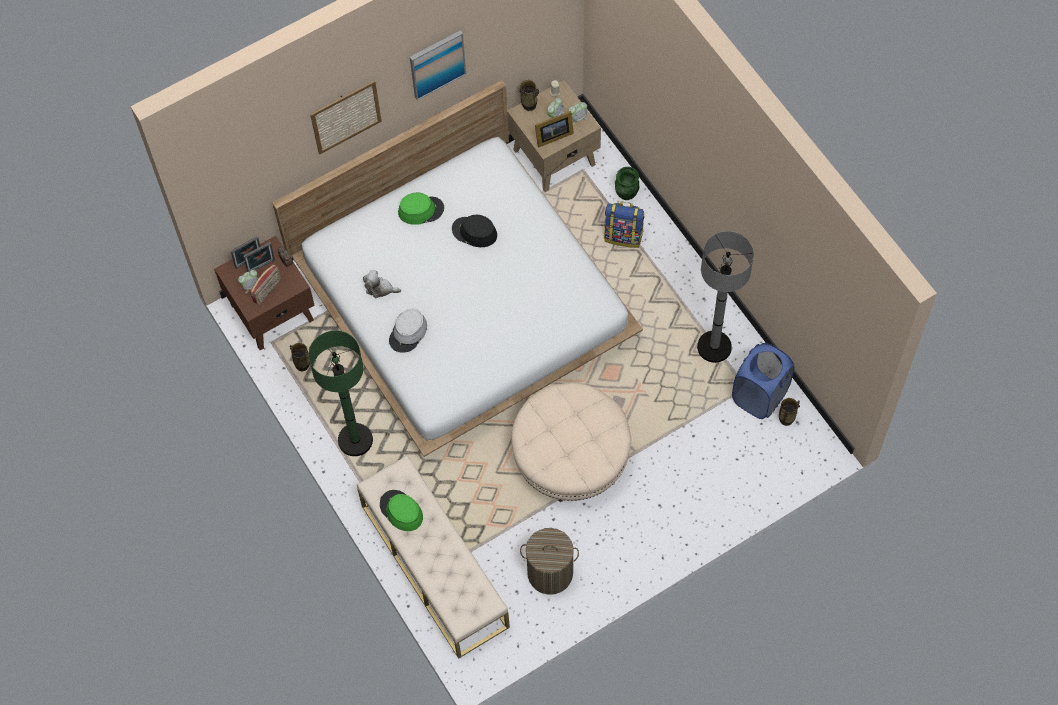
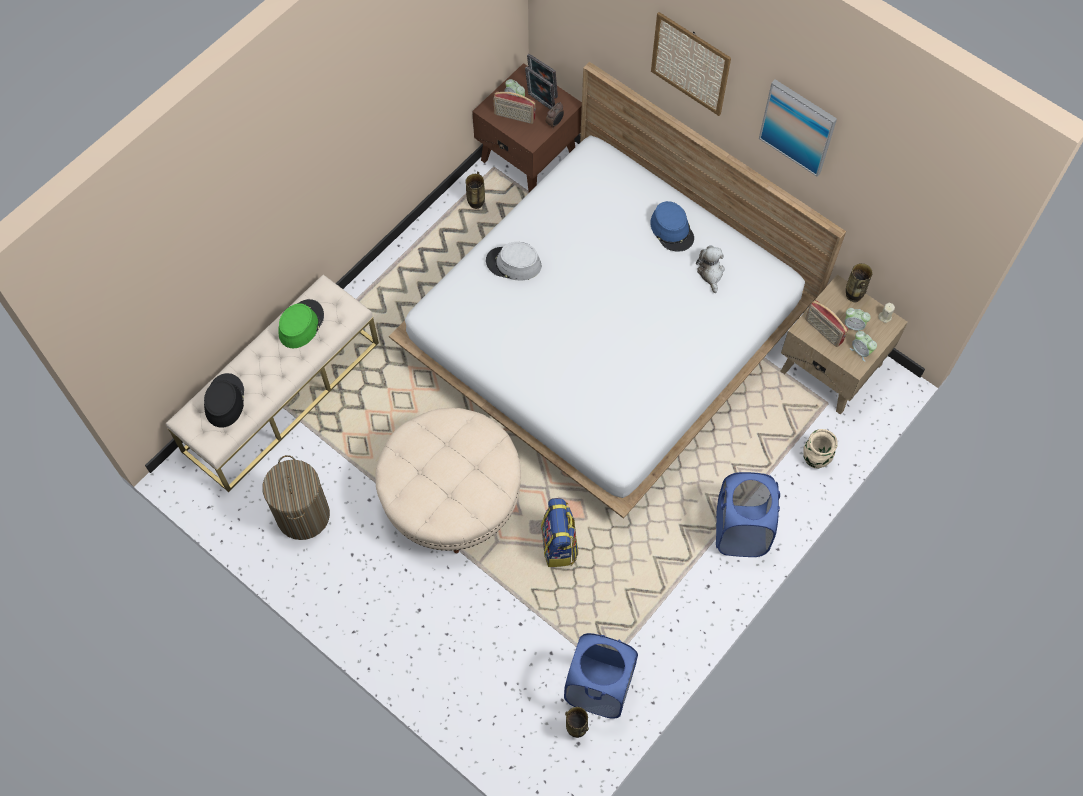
camera: 70 degrees right, 0 degrees up
(355, 440) = (405, 278): green floor lamp -> none
(380, 288) = (558, 221): plush toy -> plush toy (710, 273)
(421, 210) = (672, 230): green hat -> blue hat
(474, 232) = (664, 291): black hat -> black hat (224, 401)
(552, 136) = (823, 331): picture frame -> radio
(624, 235) = (758, 472): backpack -> backpack (559, 545)
(626, 194) = (815, 460): green vase -> beige vase
(667, 263) = (740, 531): none -> blue laundry basket
(714, 347) = (646, 616): grey floor lamp -> none

